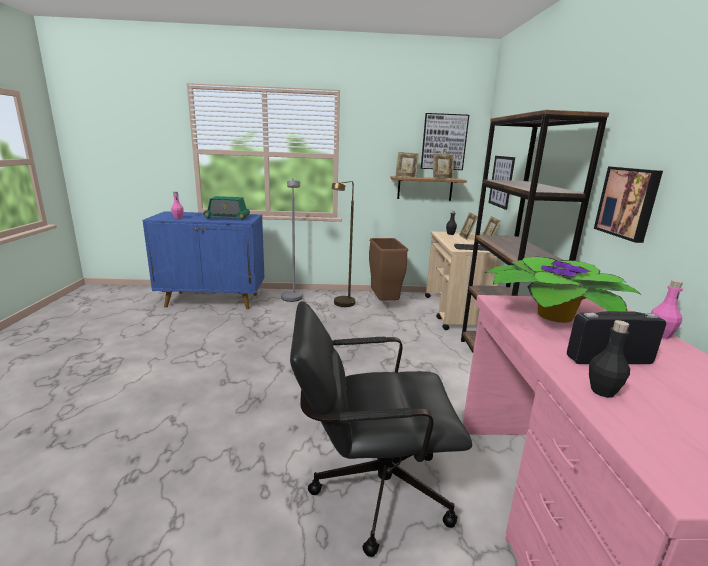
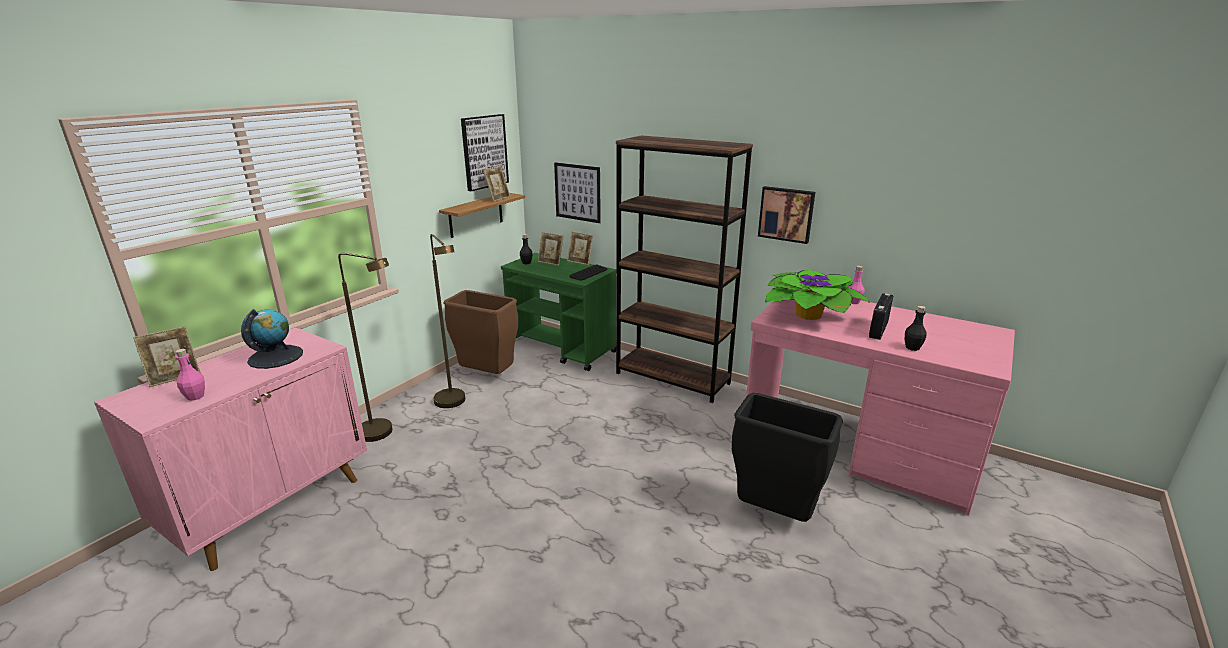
camera: 55 degrees left, 5 degrees up
(213, 300) = (272, 506): blue cabinet -> pink cabinet
(227, 218) = (275, 356): radio -> globe
(292, 300) = (383, 433): grey floor lamp -> brown floor lamp
(369, 489) = (774, 515): black office chair -> black trash can
(406, 177) = (463, 207): picture frame -> picture frame (175, 377)
(454, 312) = (562, 349): beige cart -> green cart

